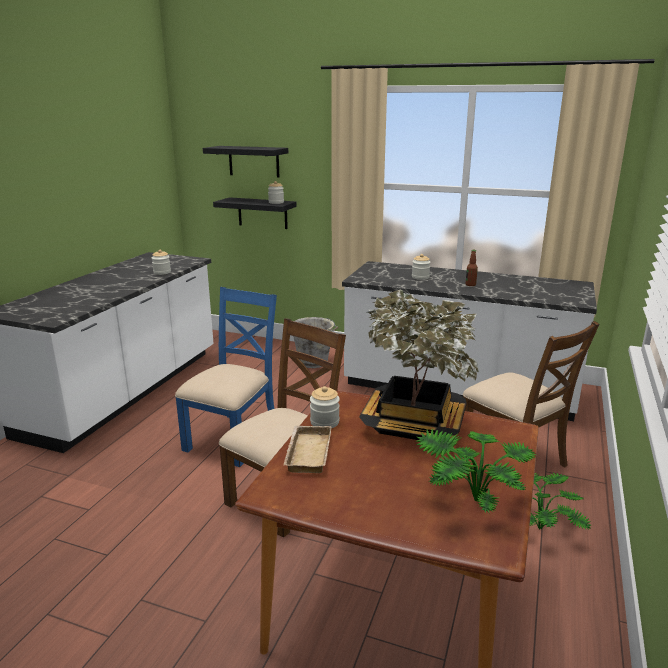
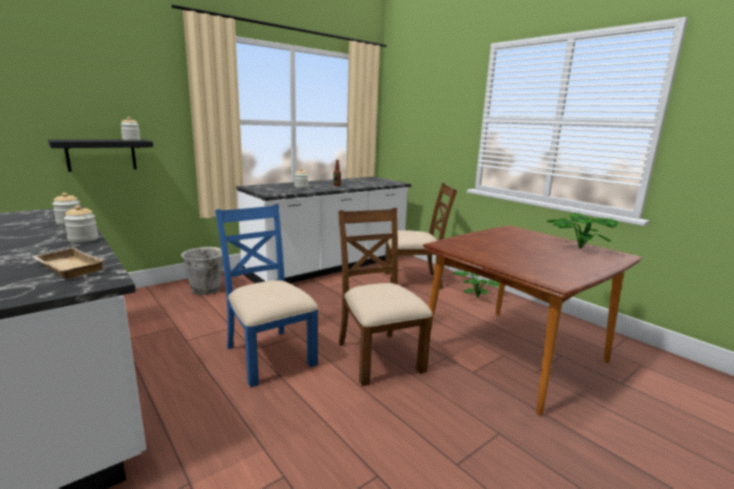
camera: 60 degrees left, 5 degrees down
(254, 161) = (83, 96): black shelf -> none
(306, 452) = (510, 264): beige tray -> beige tray (67, 268)
(324, 422) = (472, 253): jar -> jar (83, 239)
(413, 424) = (491, 240): potted plant -> none

